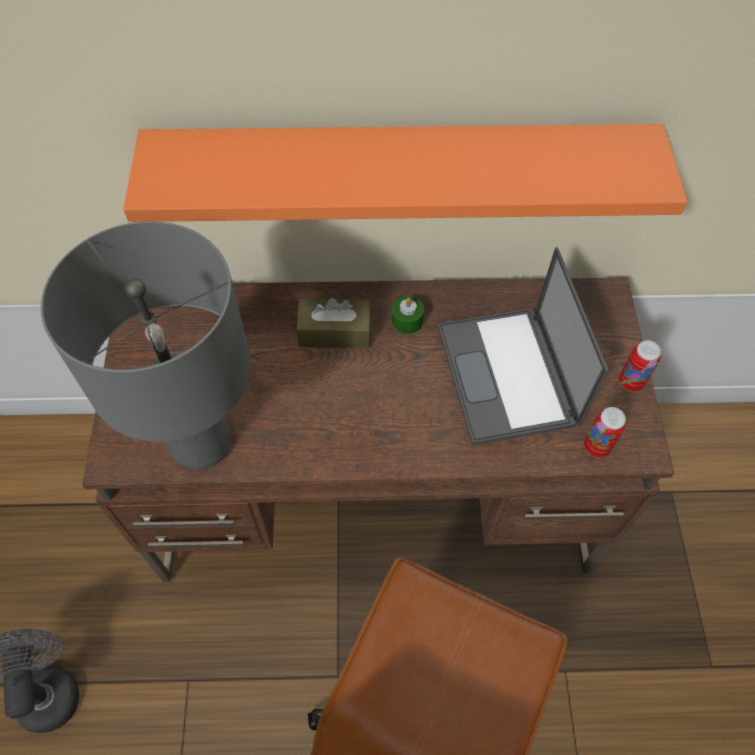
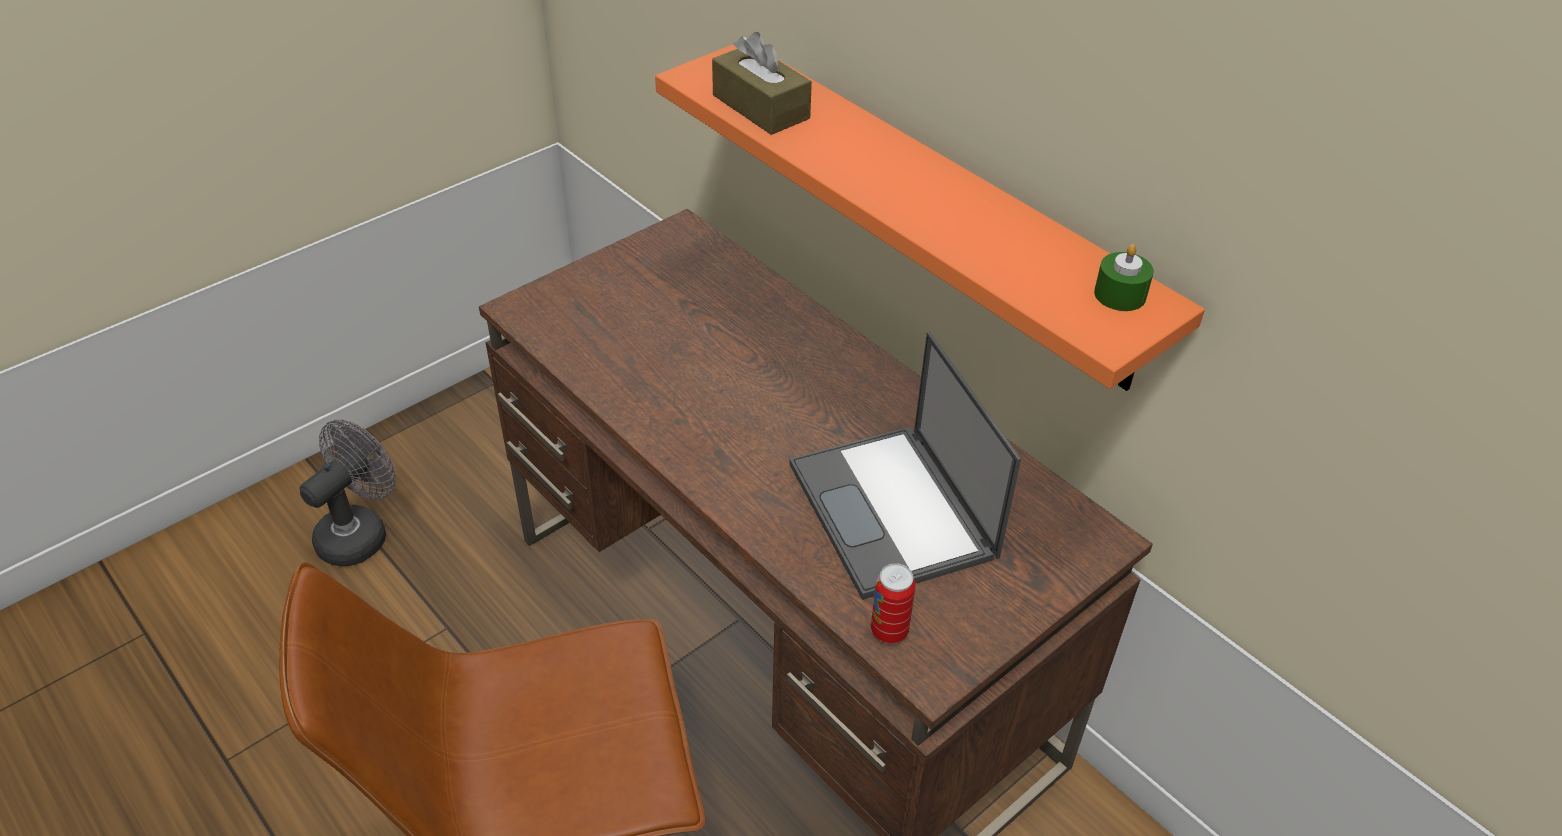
camera: 50 degrees right, 15 degrees down
(202, 444) = (585, 348): grey table lamp -> none
(335, 332) = (796, 360): brown tissue box -> brown tissue box (761, 107)
(407, 320) = (869, 400): green candle -> green candle (1120, 294)
(508, 376) = (894, 512): laptop -> laptop turned 60 degrees counterclockwise
(630, 382) = (1009, 619): can -> none

